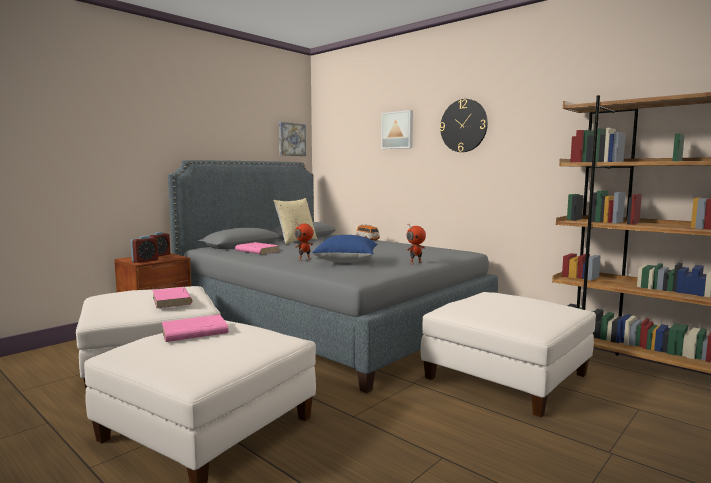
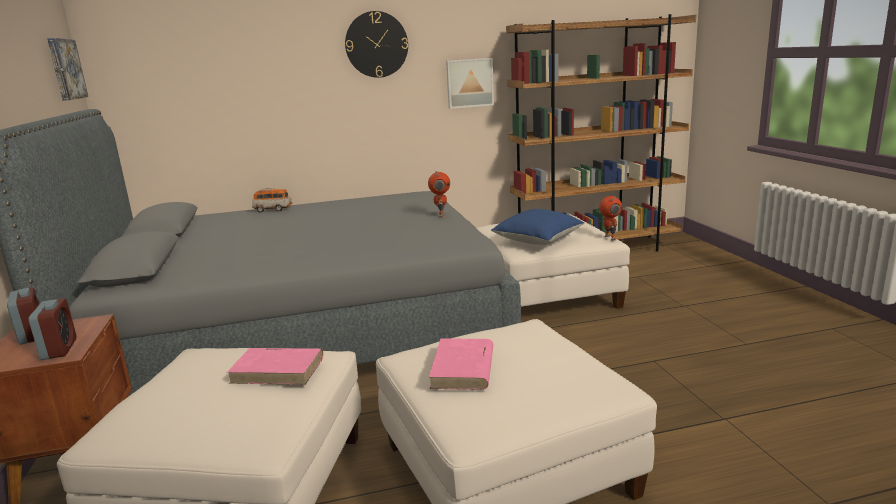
camera: 55 degrees left, 10 degrees up
(257, 251) = (215, 264): pink book -> none
(296, 241) = (191, 237): beige pillow -> none
(304, 259) = (334, 249): toy robot -> toy robot (609, 238)
(346, 261) = (388, 234): blue pillow -> blue pillow (538, 241)
(398, 130) = (273, 50): picture -> picture (469, 83)

